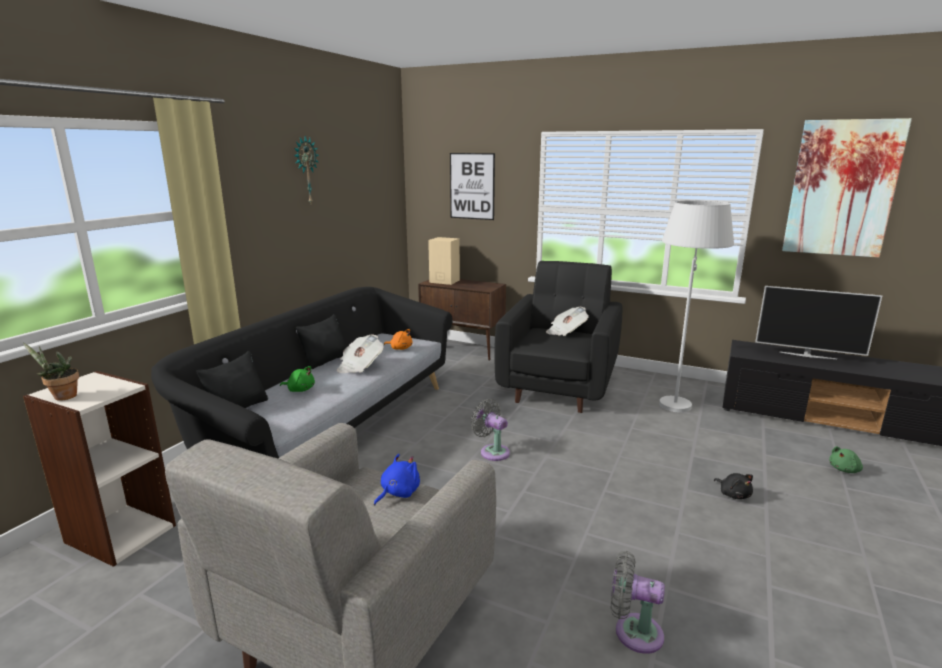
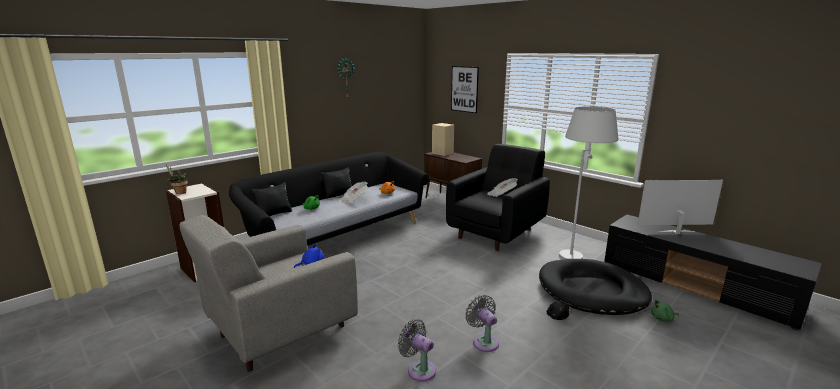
camera: 20 degrees right, 0 degrees up
(492, 451) = (419, 264): grey fan -> grey fan (484, 341)
(739, 448) = (592, 290): none -> black dog bed
(807, 355) = (675, 232): television -> television turned 135 degrees clockwise
(842, 189) = (718, 102): picture -> none

